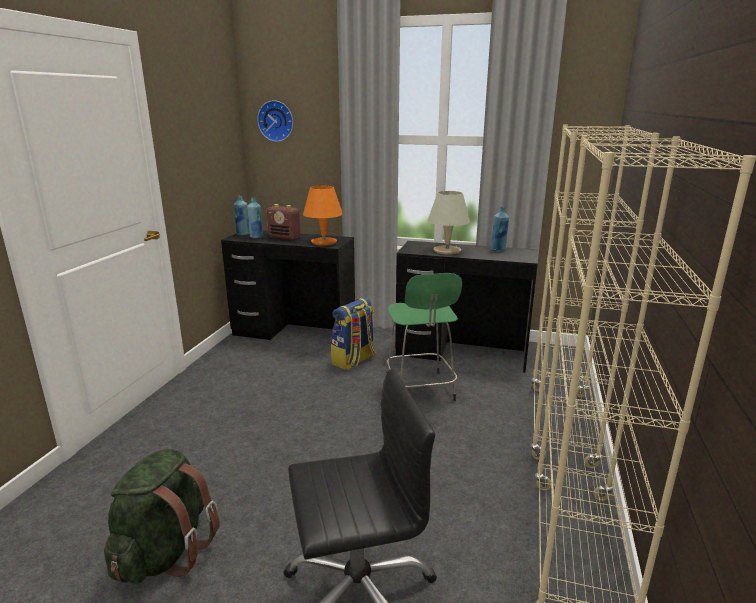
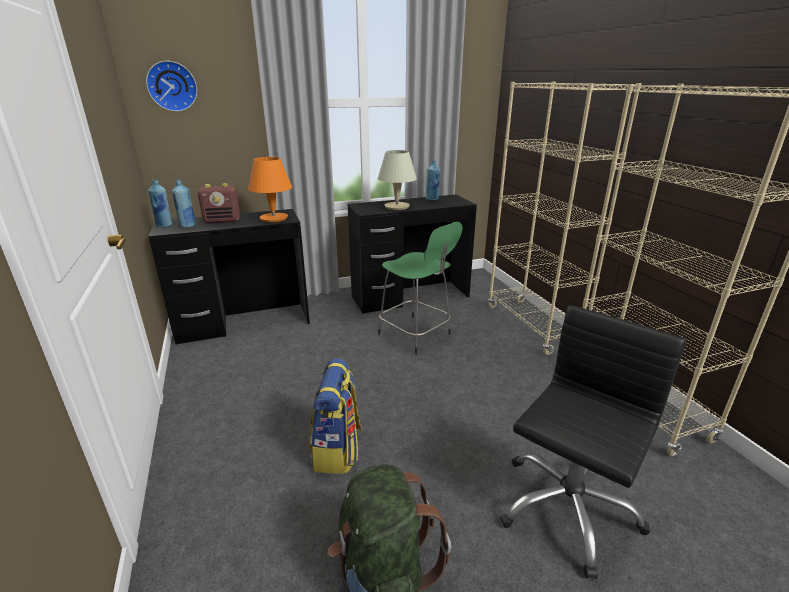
camera: 35 degrees left, 5 degrees up
(354, 360) = (333, 329): backpack -> backpack (338, 450)

